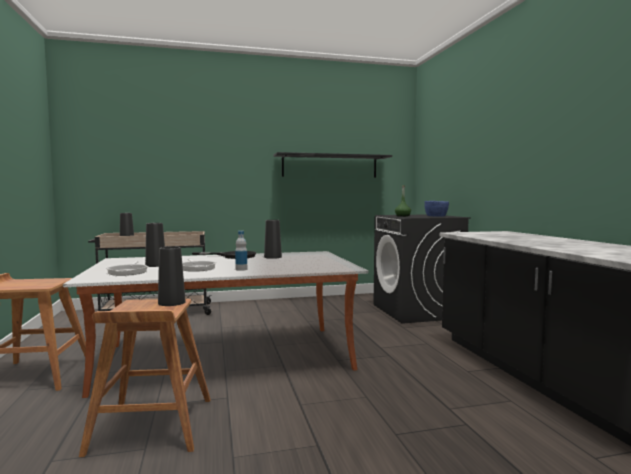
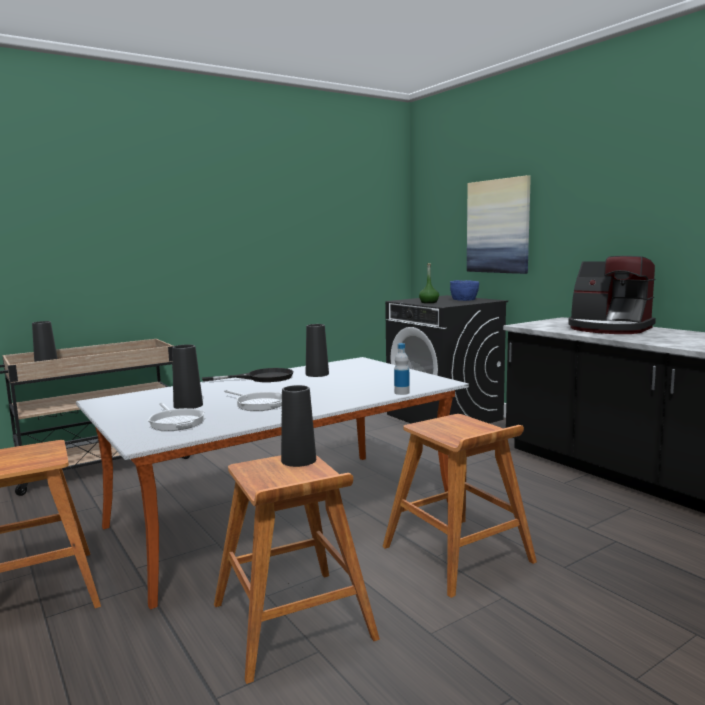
camera: 20 degrees left, 5 degrees up
(241, 269) = (321, 399): bottle -> bottle (401, 392)
(317, 407) = (458, 555): none -> brown stool
(330, 166) = (314, 236): black shelf -> none
(466, 156) = (498, 226): none -> picture
(525, 237) = (609, 328): none -> coffee machine

